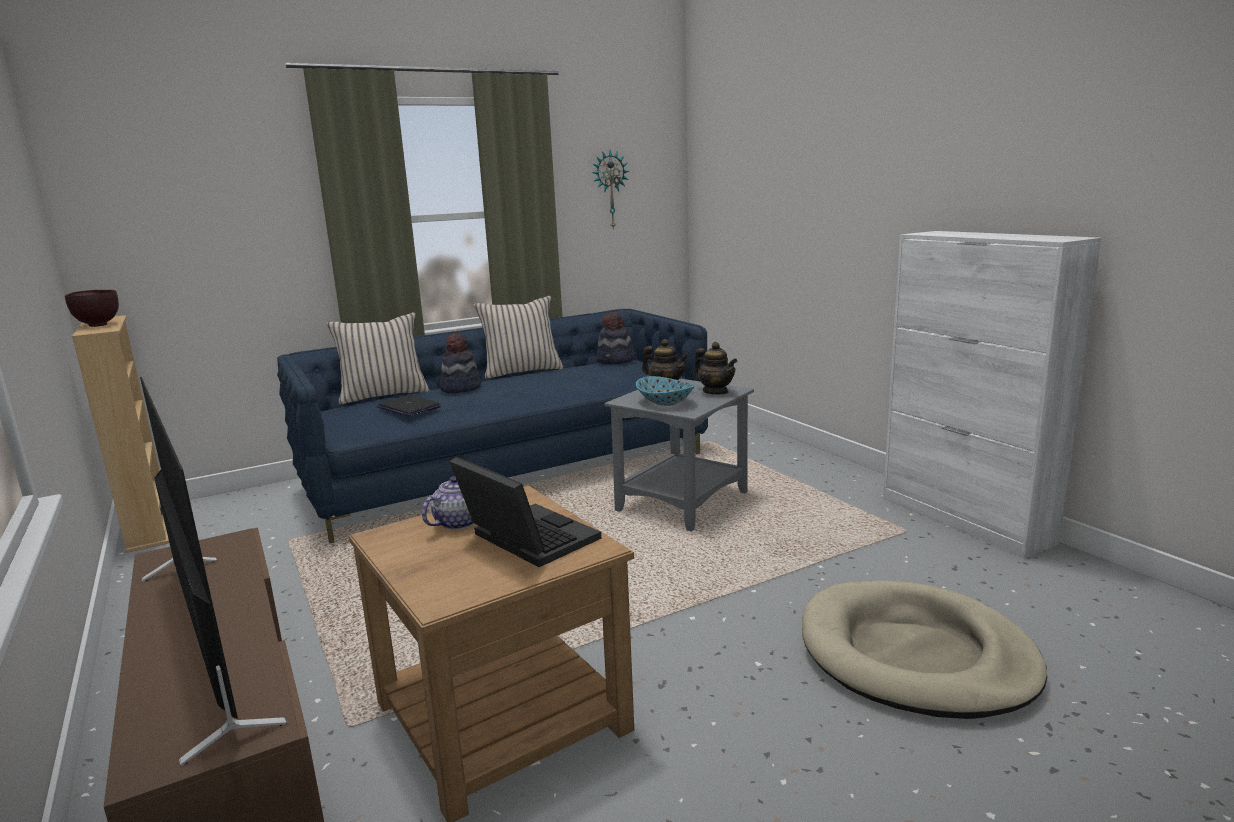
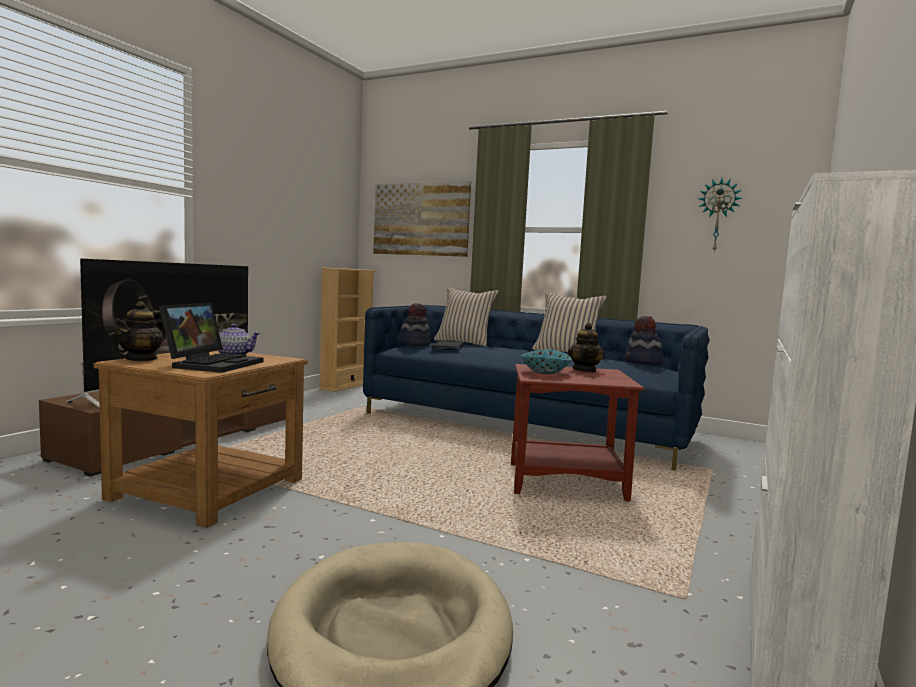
camera: 55 degrees right, 10 degrees down
(97, 325) = (345, 268): brown bowl -> none
(205, 215) = (420, 219): none -> picture
(460, 388) = (501, 348): hat -> hat (414, 344)
(680, 502) = (565, 481): grey side table -> brown side table
(715, 392) = (605, 379): teapot -> teapot (142, 359)

